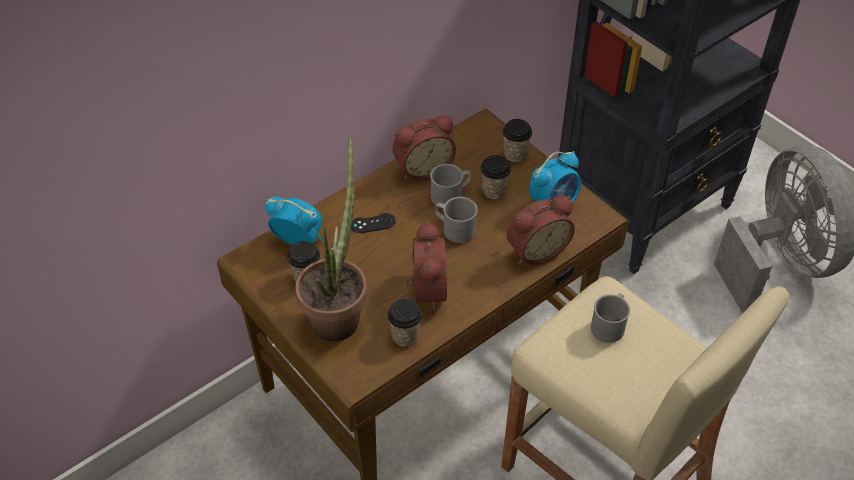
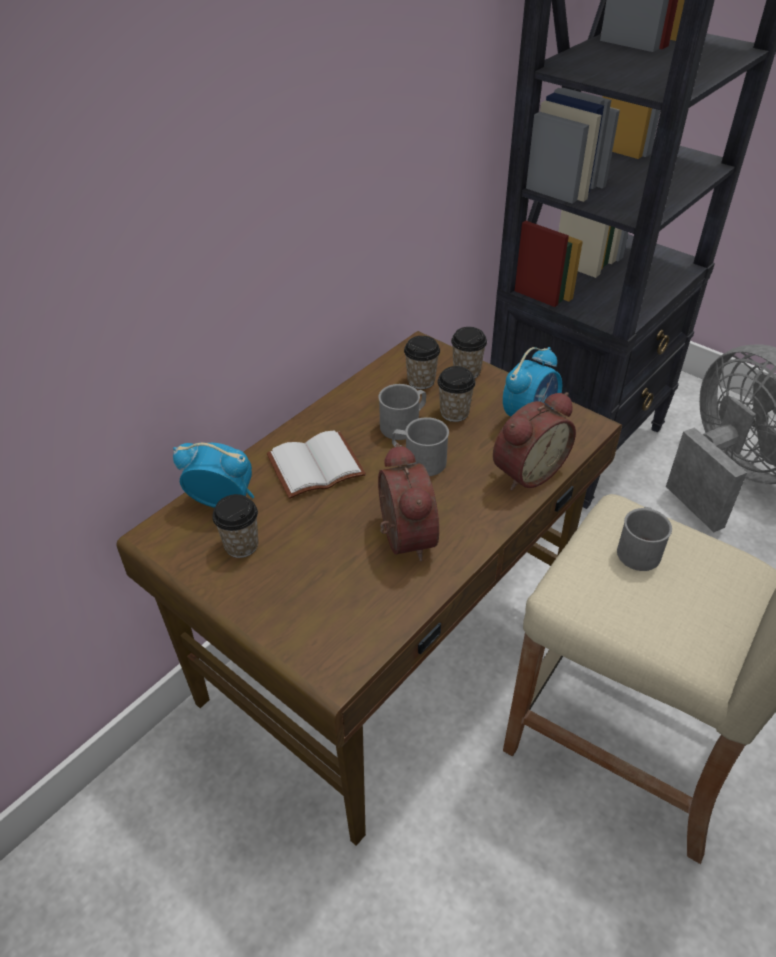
camera: 10 degrees left, 5 degrees down
(338, 313) = (294, 585): potted plant -> none
(373, 223) = (315, 468): black game controller -> white book
(405, 336) = (391, 601): cup -> cup (421, 381)
(422, 167) = (361, 399): alarm clock -> none

